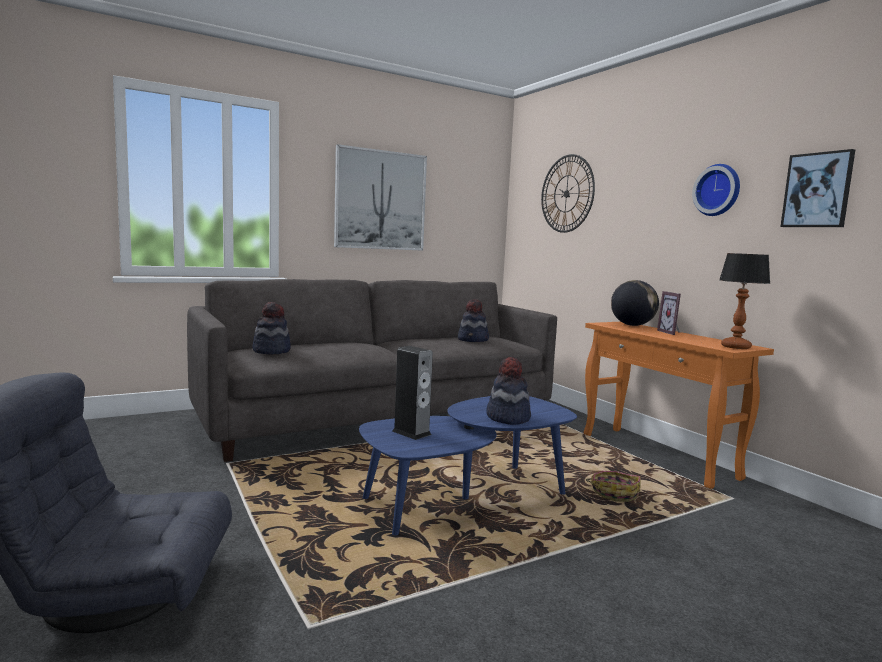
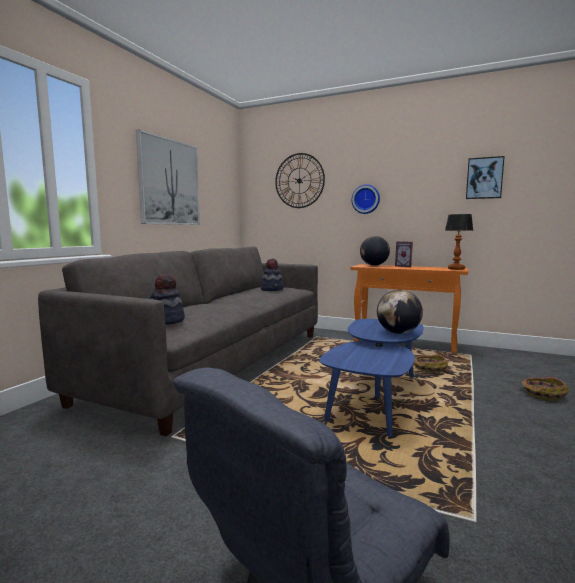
camera: 35 degrees left, 0 degrees up
(411, 433) = (362, 358): speaker -> none
(507, 418) = (398, 333): hat -> globe
(718, 190) = (421, 178): wall clock -> wall clock (366, 199)
(724, 580) = (542, 394): none -> basket

